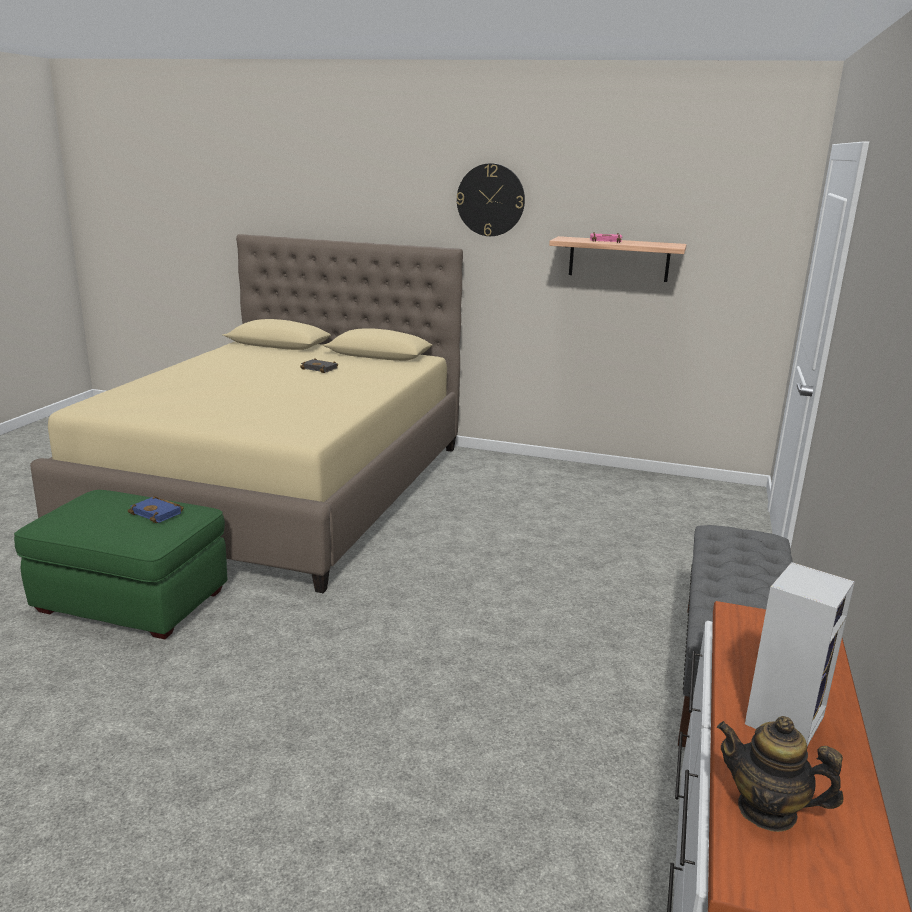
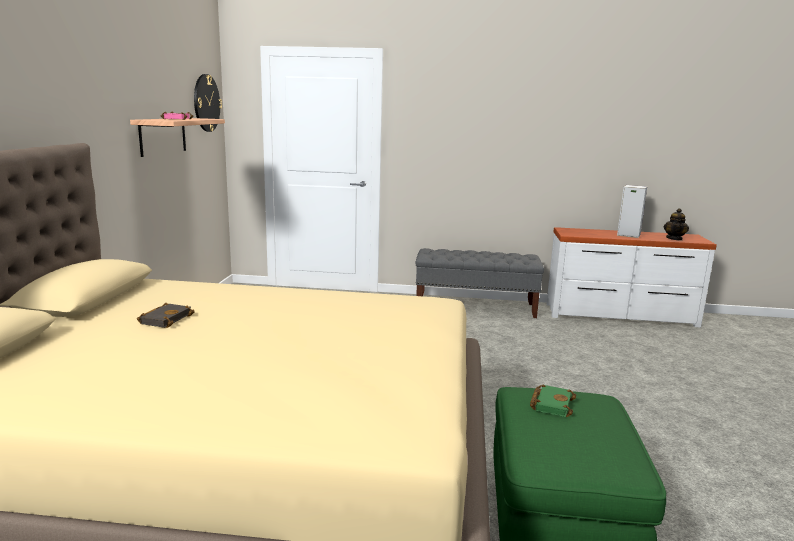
camera: 100 degrees left, 5 degrees down
(158, 513) = (551, 403): blue book -> green book
(490, 200) = (80, 83): wall clock -> wall clock (206, 103)

